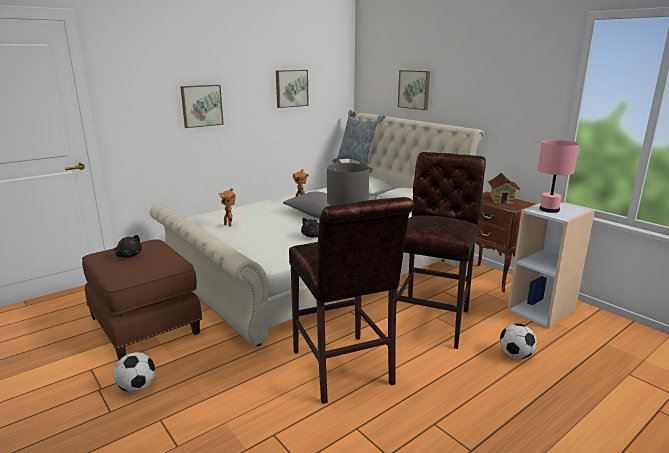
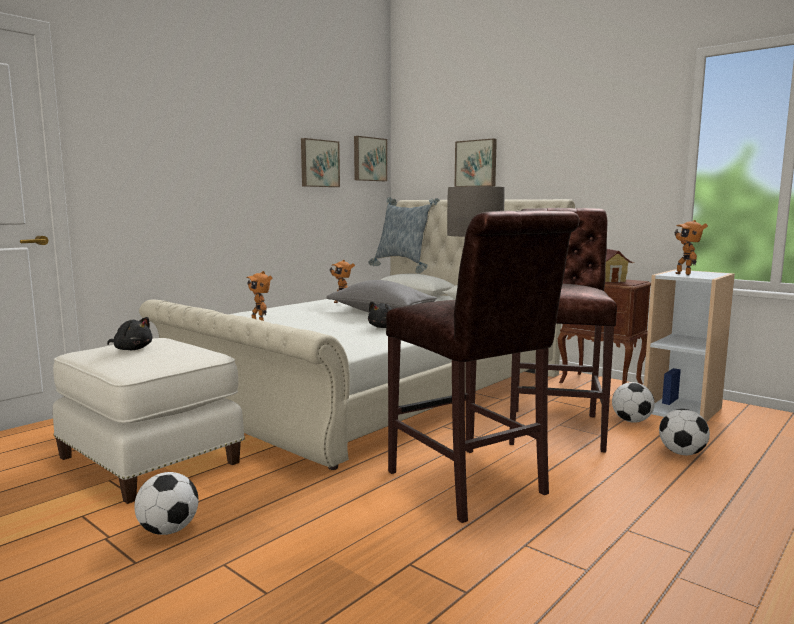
camera: 10 degrees left, 10 degrees down
(146, 324) = (152, 459): brown ottoman -> white ottoman
(201, 105) = (209, 173): picture -> picture (369, 159)
(494, 318) = (631, 421): none -> football
(549, 210) = (684, 274): pink table lamp -> toy robot

